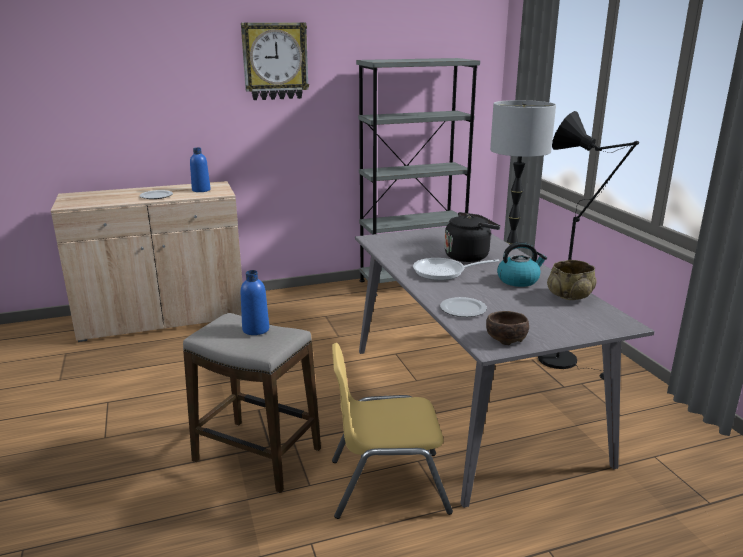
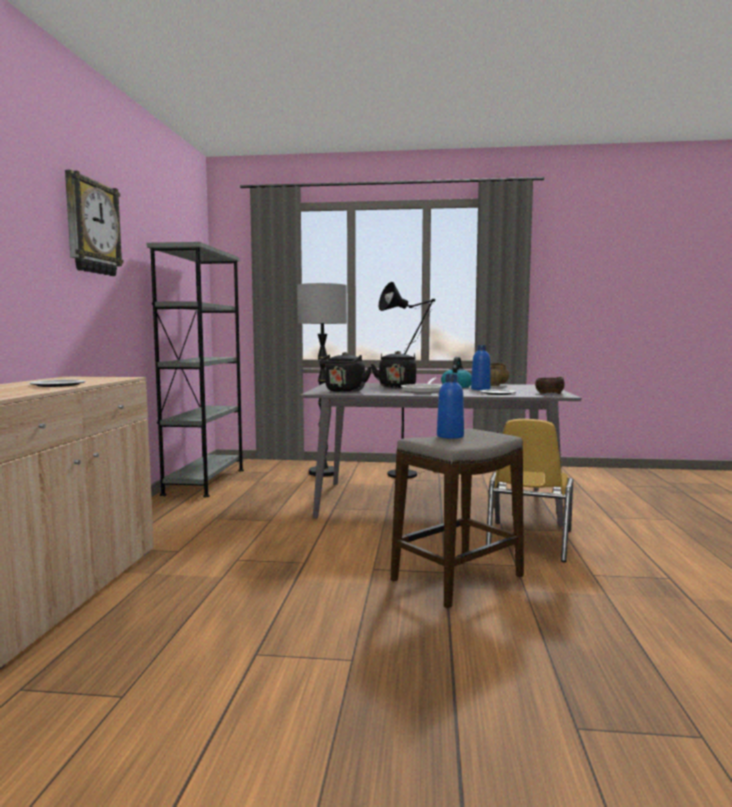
camera: 65 degrees left, 15 degrees down
(201, 190) = (83, 379): blue bottle -> blue bottle (480, 389)
(396, 245) = (344, 391): none -> black kettle

